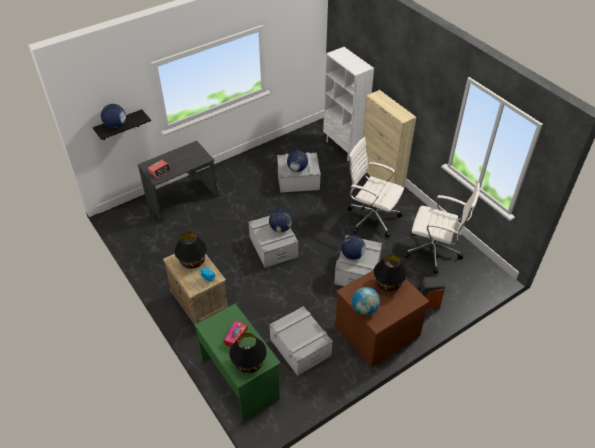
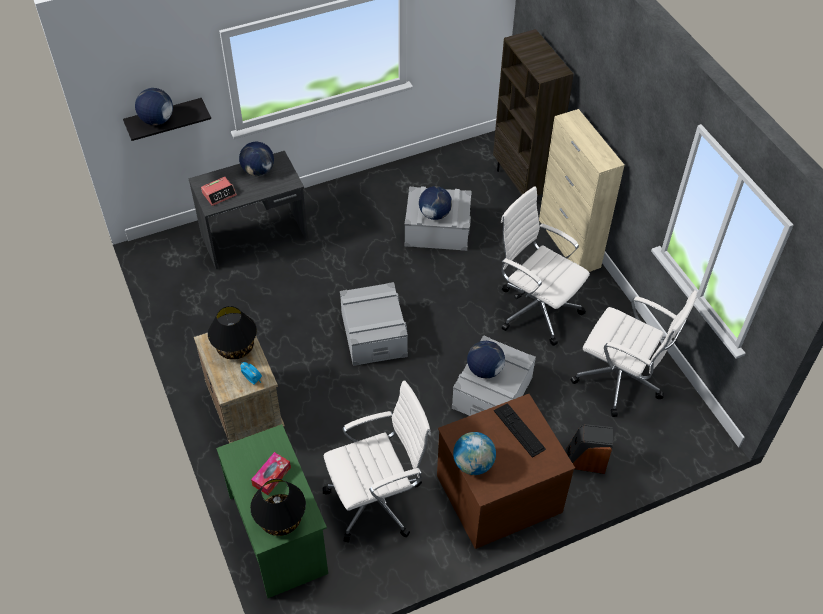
camera: 10 degrees right, 5 degrees up
(280, 228) = (386, 309): globe -> globe (258, 171)
(300, 347) = (377, 500): grey storage box -> white office chair
(344, 147) = (522, 185): white bookcase -> brown bookcase
(388, 284) = (519, 430): black table lamp -> keyboard

